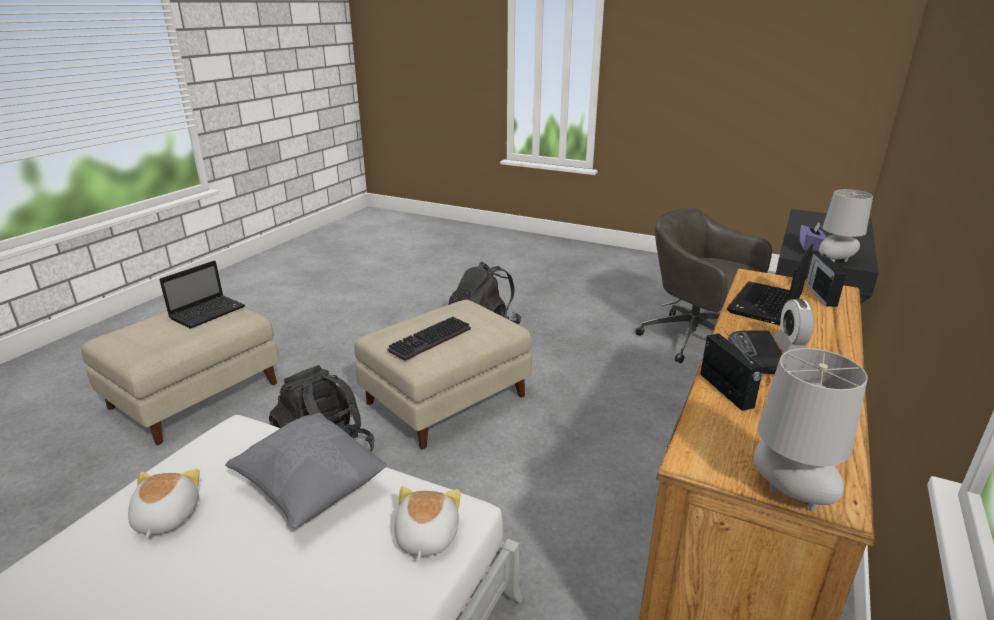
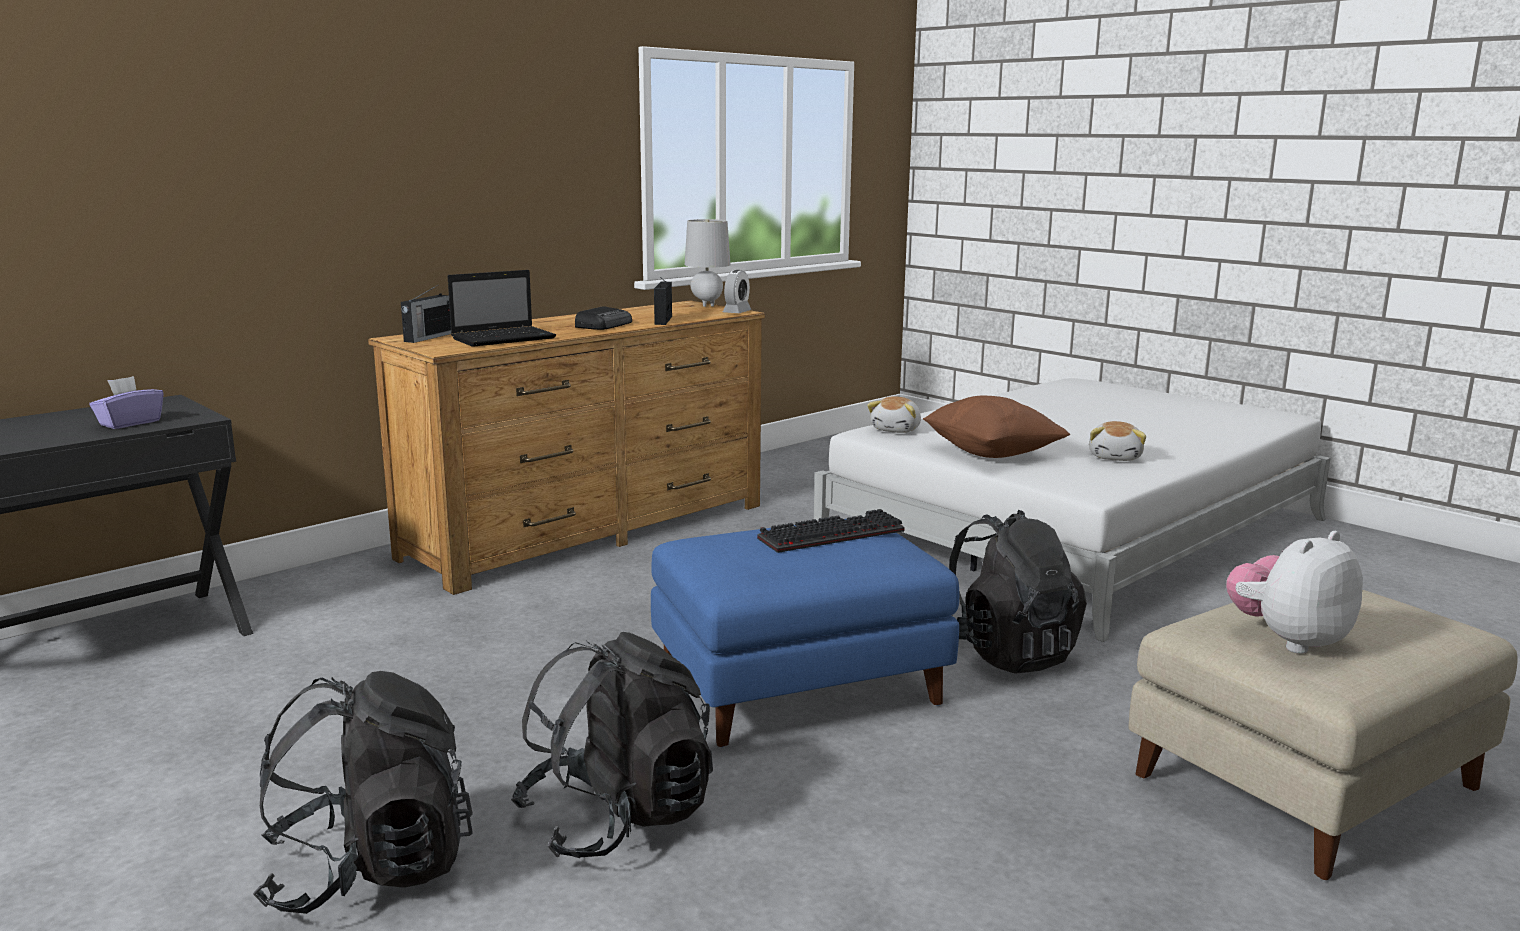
camera: 160 degrees left, 10 degrees down
(209, 312) = (1288, 640): laptop -> plush toy
(311, 488) = (991, 454): grey pillow -> brown pillow
(445, 401) = (800, 685): beige ottoman -> blue ottoman
(545, 305) = (369, 869): none -> black backpack
(694, 340) = (222, 697): grey office chair -> none
(790, 347) = (561, 325): alarm clock -> alarm clock (737, 312)
(835, 262) = (182, 406): grey table lamp -> none

